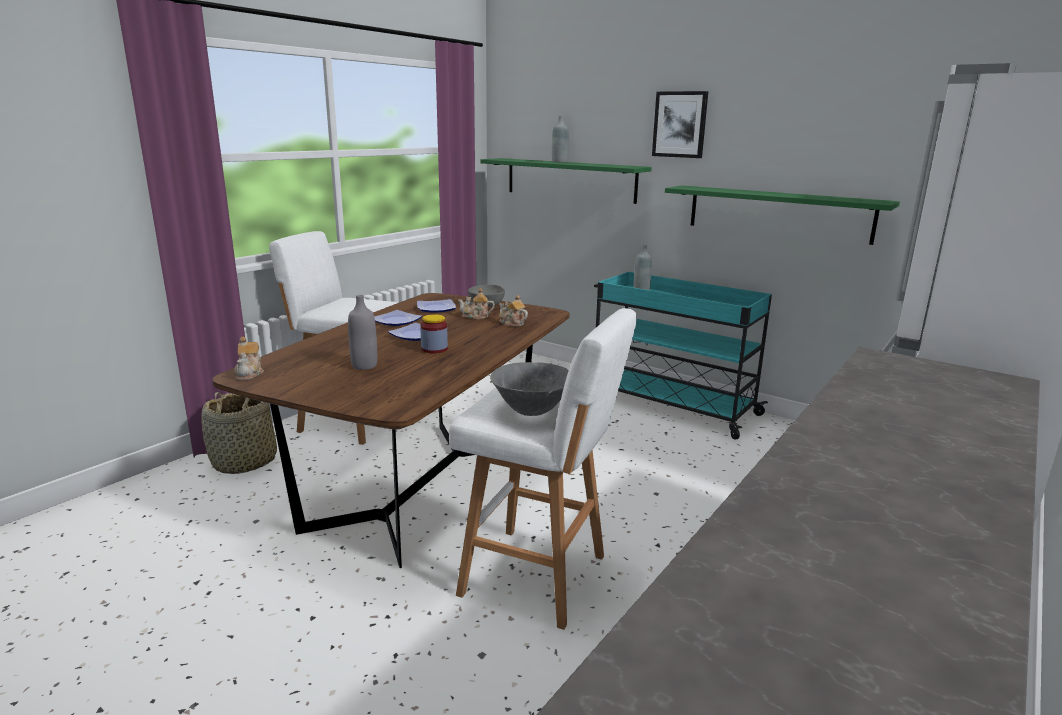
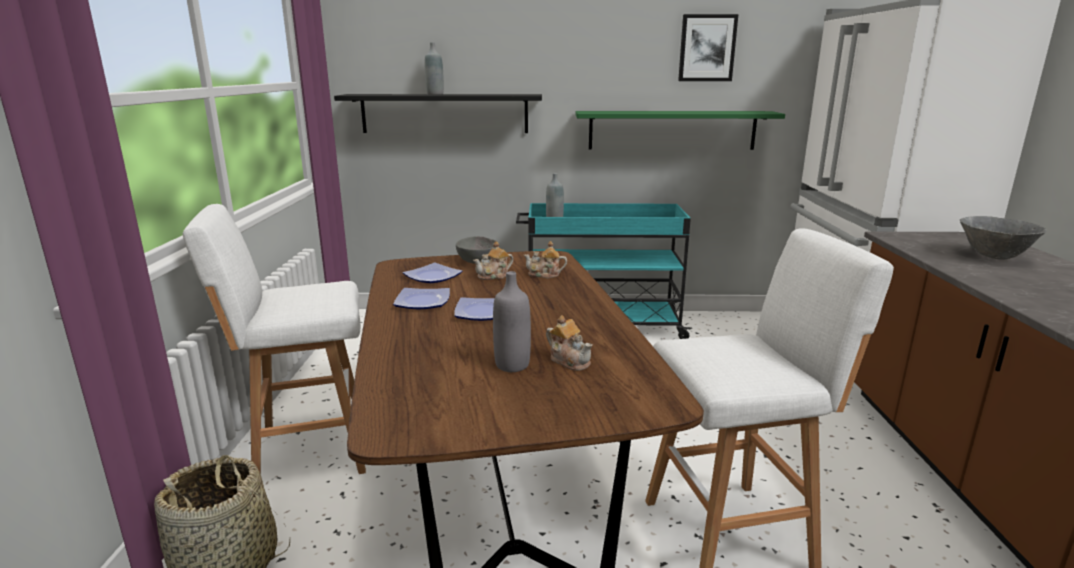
camera: 35 degrees left, 0 degrees up
(250, 374) = (395, 426): teapot -> teapot (569, 360)
(434, 349) = (538, 322): jar -> none
(532, 411) = (756, 359): grey bowl -> grey bowl (993, 257)
(570, 180) = (444, 113): green shelf -> black shelf
(680, 124) = (569, 50): picture -> picture (707, 48)

